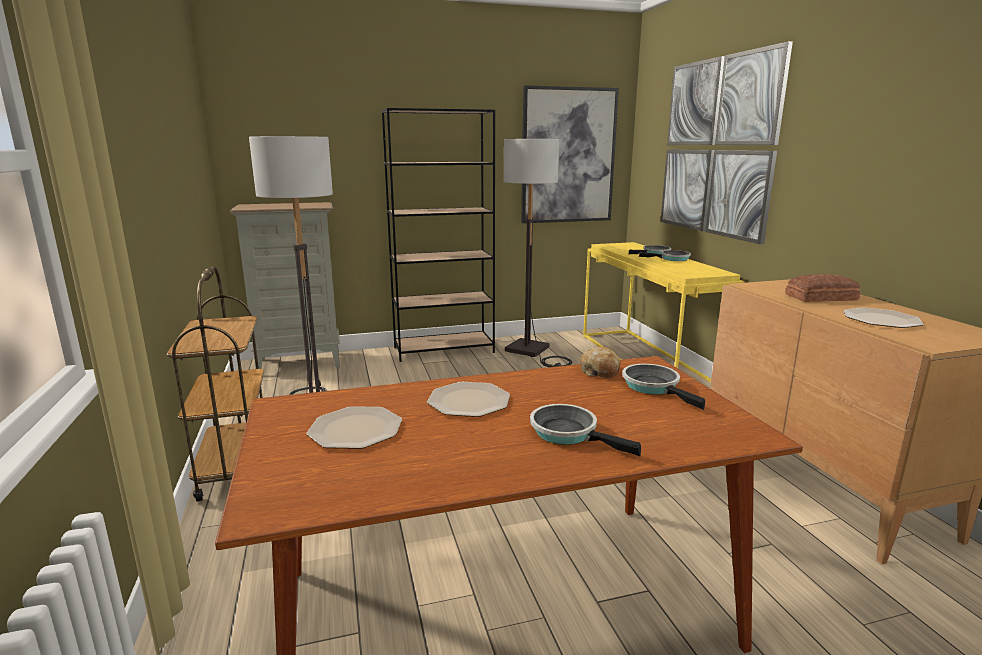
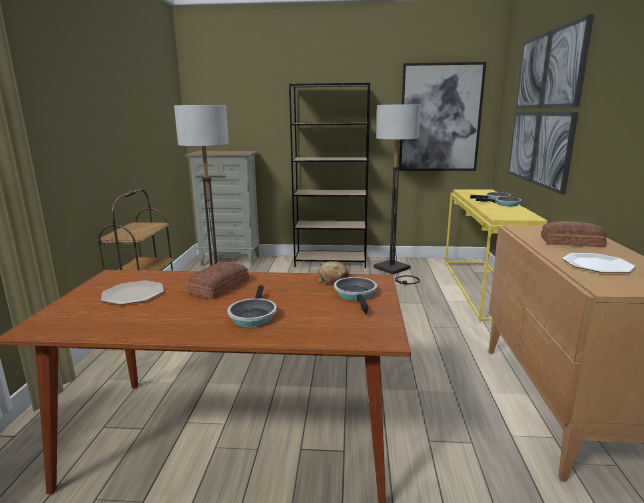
camera: 20 degrees right, 0 degrees up
(468, 401) = (218, 287): plate -> bread
(569, 433) = (253, 316): frying pan -> frying pan turned 150 degrees counterclockwise

